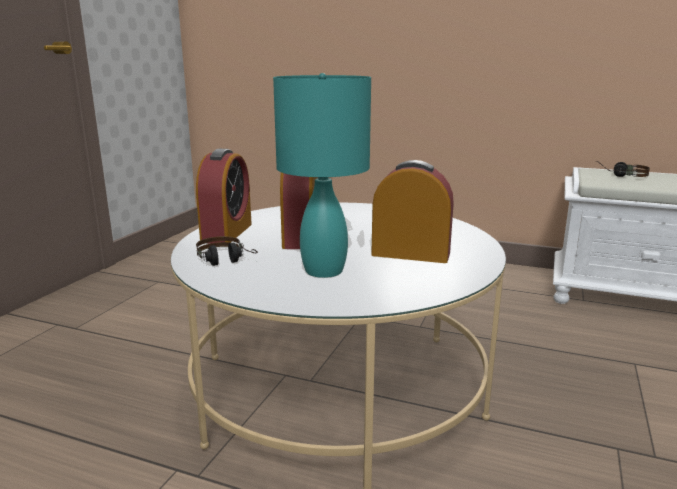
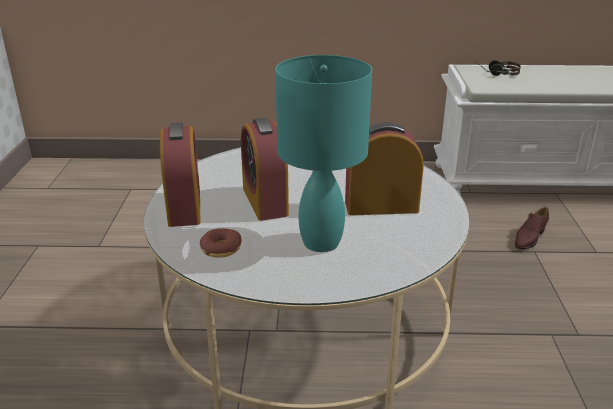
camera: 20 degrees left, 10 degrees up
(227, 262) = (221, 249): headphones -> donut
(634, 350) = (529, 237): none -> brown shoe

